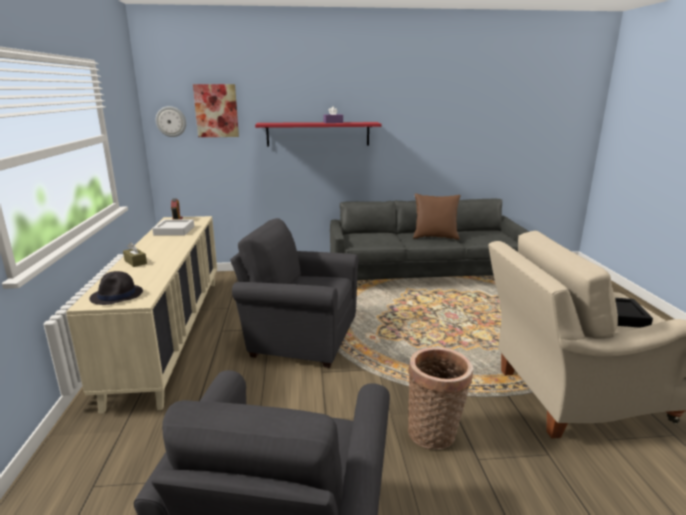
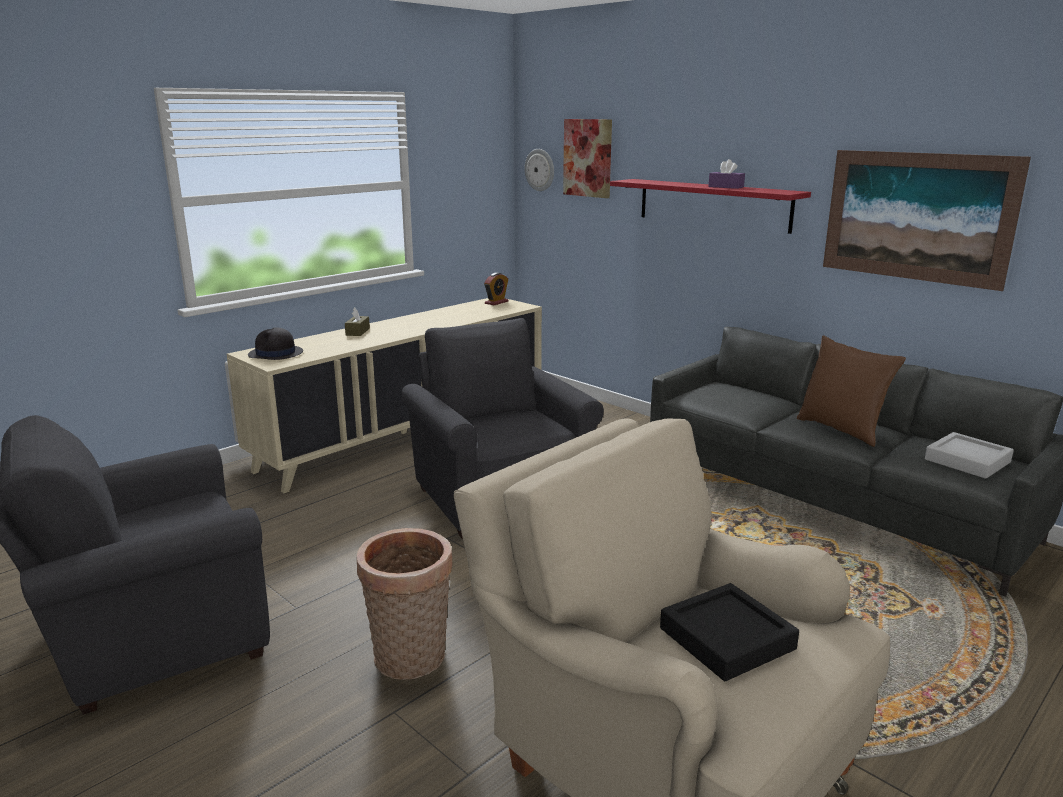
camera: 50 degrees right, 0 degrees up
(174, 231) = (464, 312): grey tray -> grey tray (967, 461)
(431, 130) = (917, 216): none -> picture

